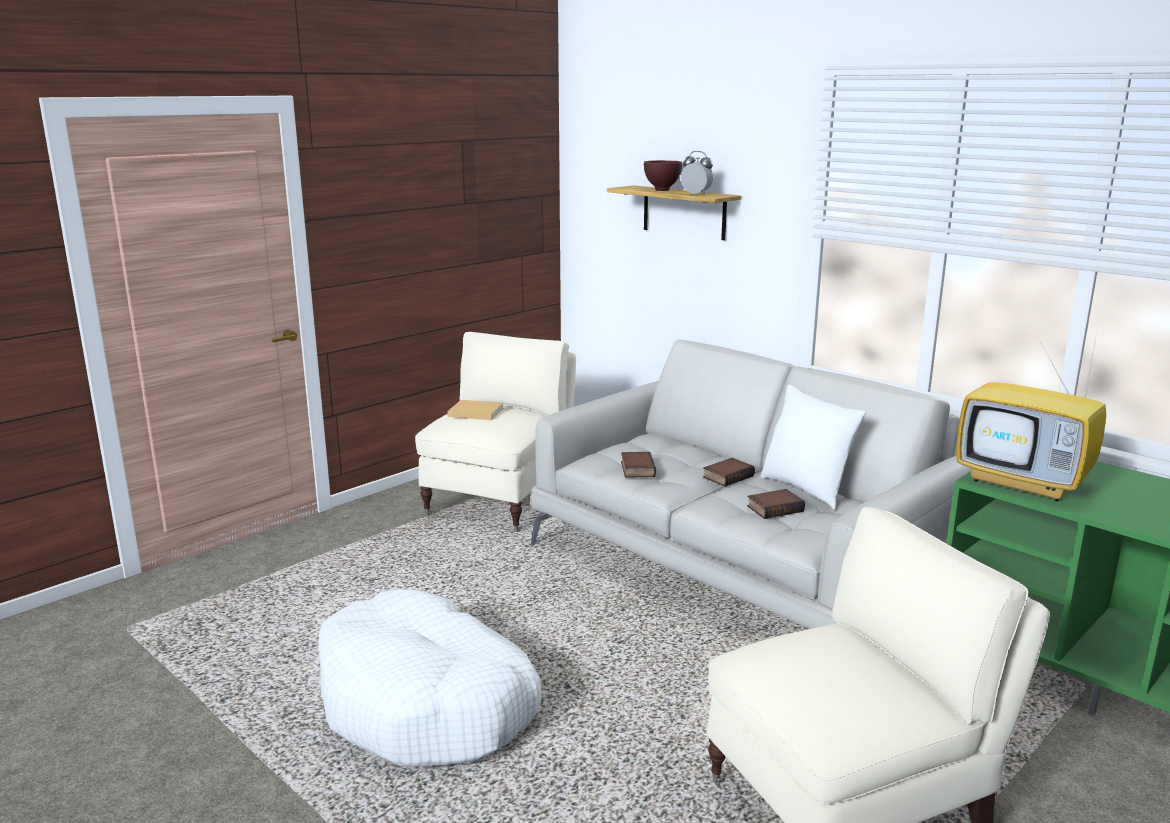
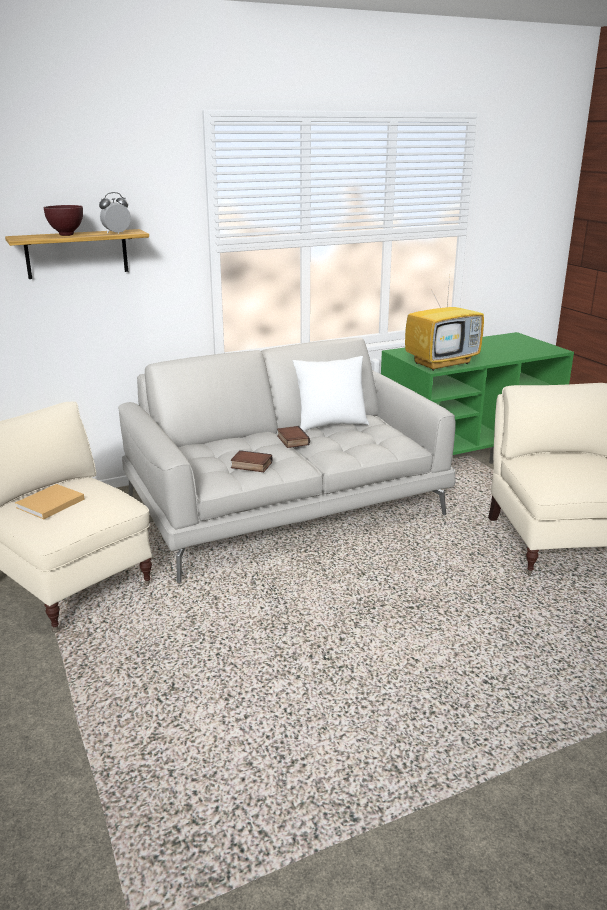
camera: 70 degrees left, 5 degrees up
(427, 703) = (405, 680): white dog bed -> none
(775, 508) = (355, 439): book -> none

